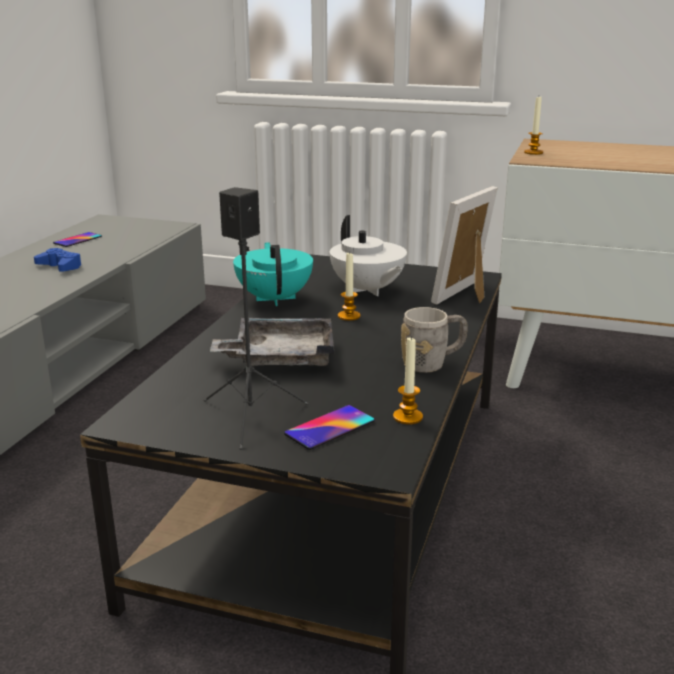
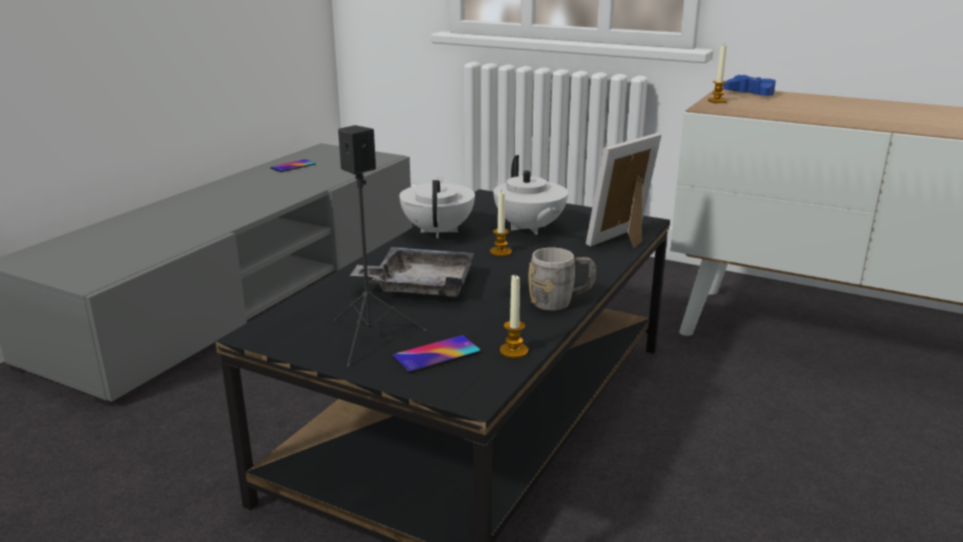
camera: 10 degrees right, 0 degrees up
(60, 266) = (268, 190): blue game controller -> blue game controller (750, 93)
(275, 298) = (439, 231): turquoise teapot -> white teapot

